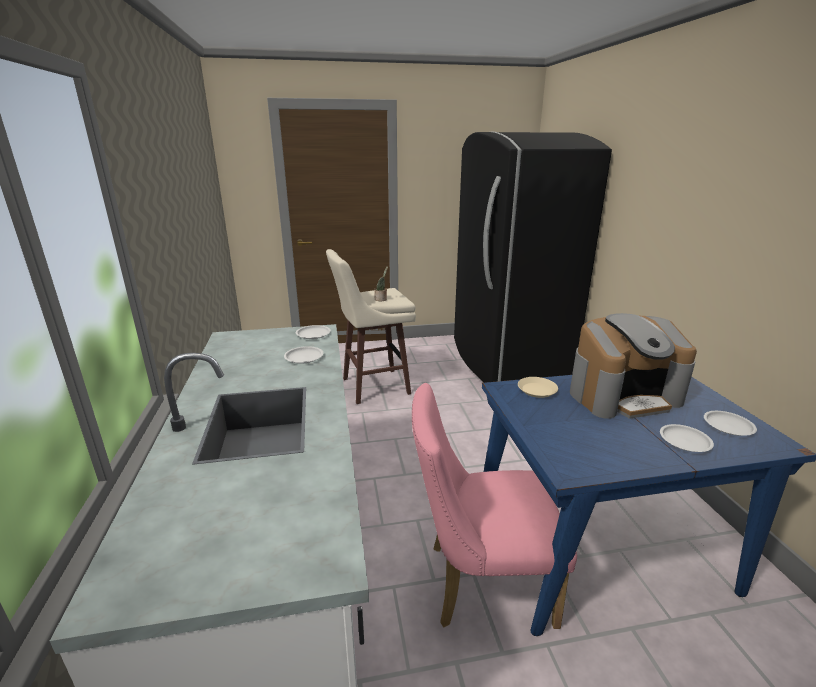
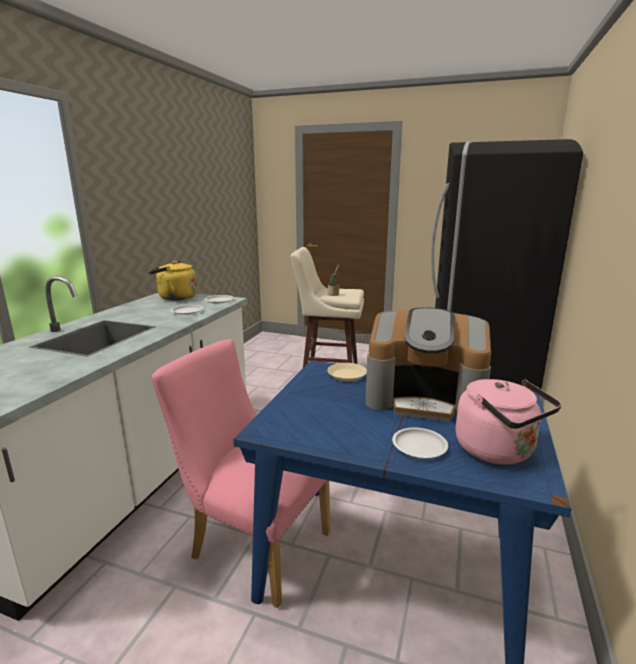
camera: 30 degrees right, 5 degrees down
(250, 340) = (175, 298): none -> yellow kettle
(728, 426) = (498, 451): white plate -> pink kettle

